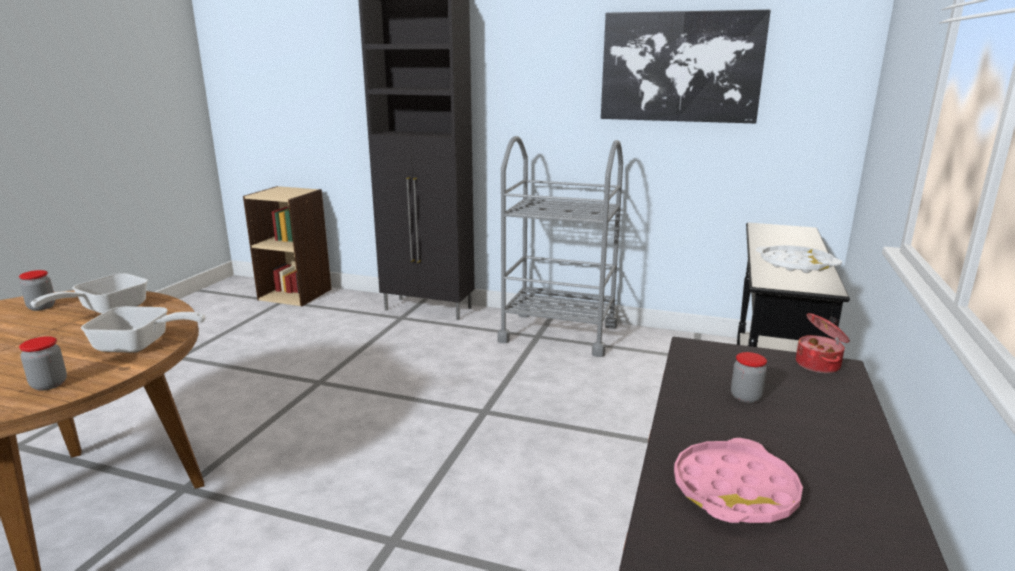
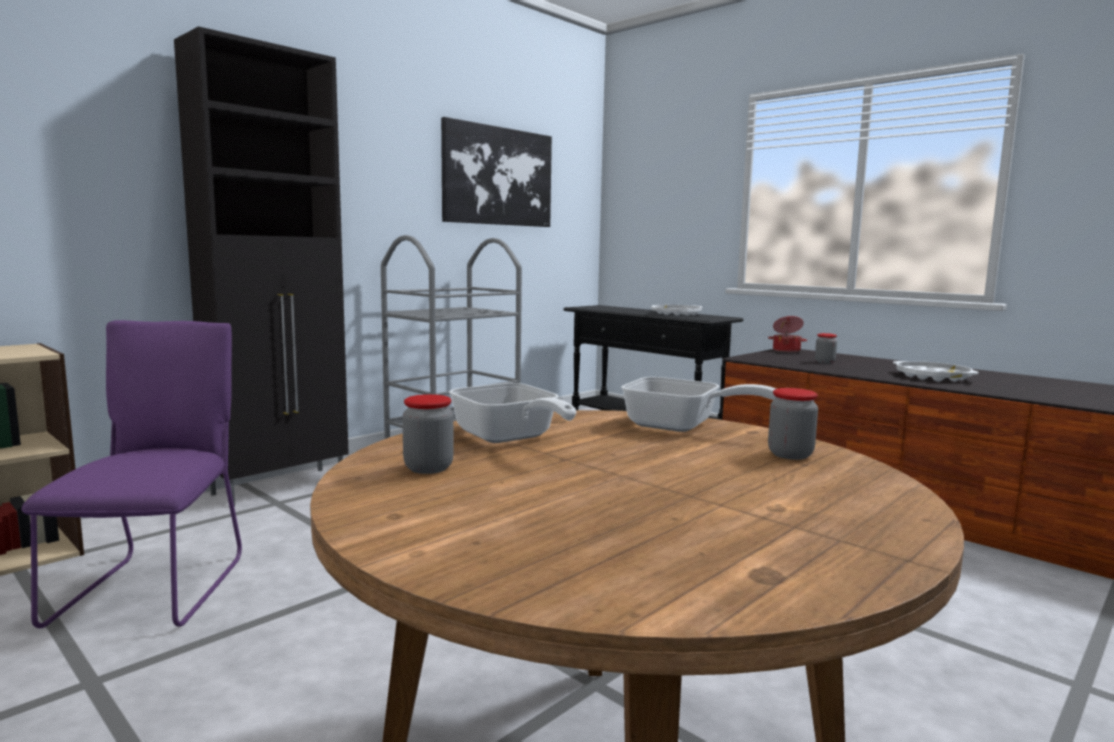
camera: 65 degrees left, 10 degrees down
(140, 345) = (681, 426): frying pan -> frying pan turned 90 degrees clockwise
(273, 333) = (156, 586): none -> purple chair
(734, 490) = (932, 377): pink tray -> white tray

